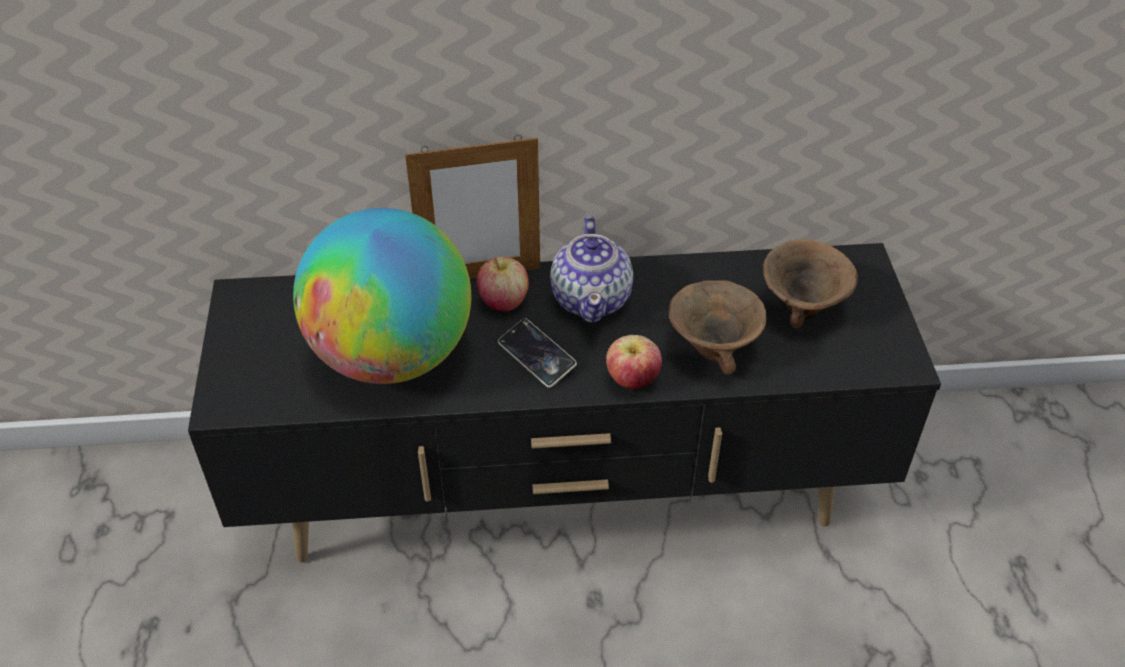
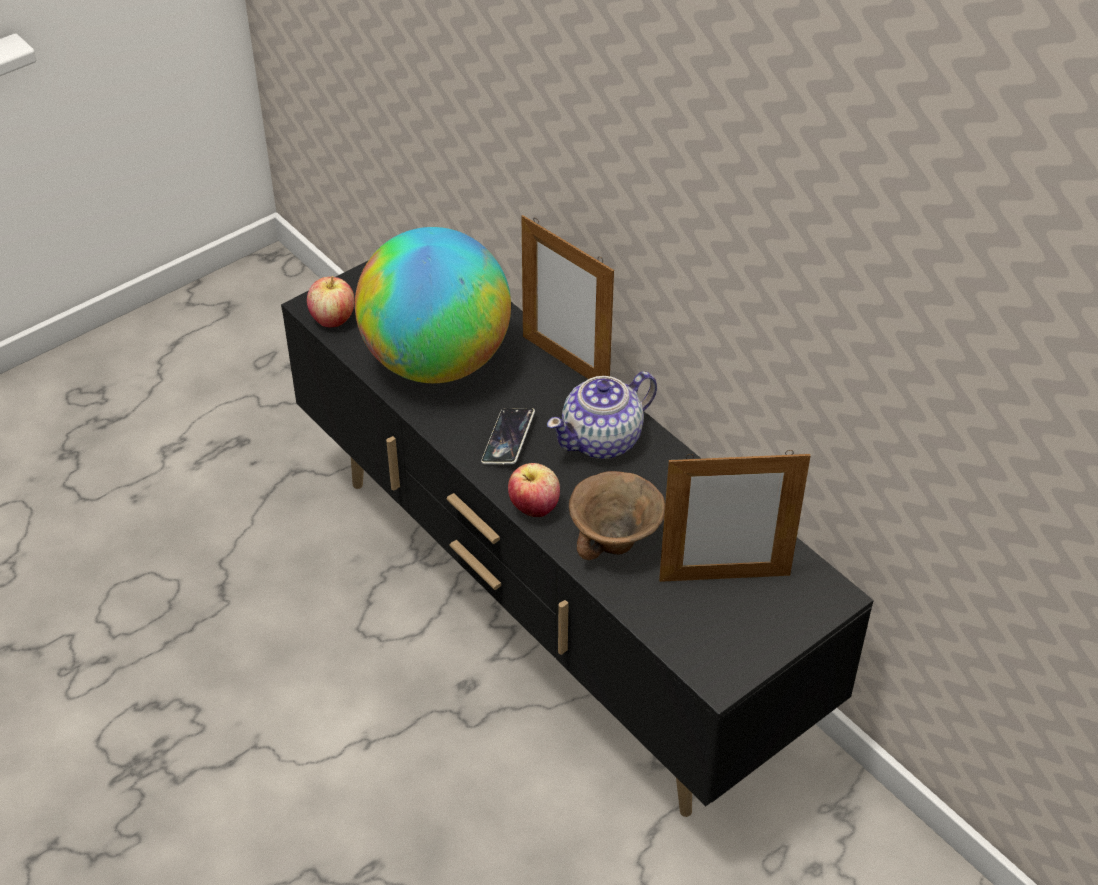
camera: 55 degrees right, 0 degrees up
(503, 302) = (549, 391): apple -> apple (333, 319)
(802, 307) = (724, 577): brown bowl -> picture frame

